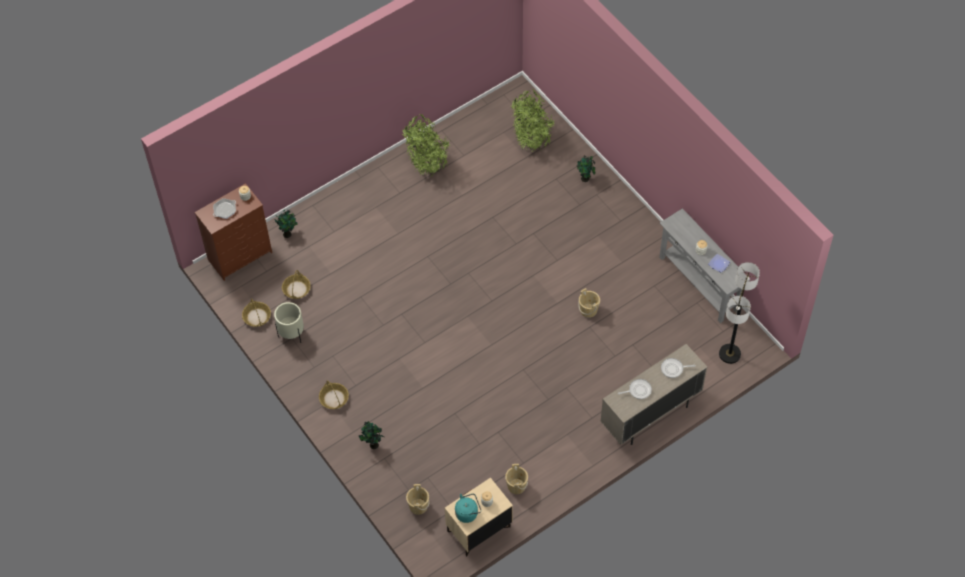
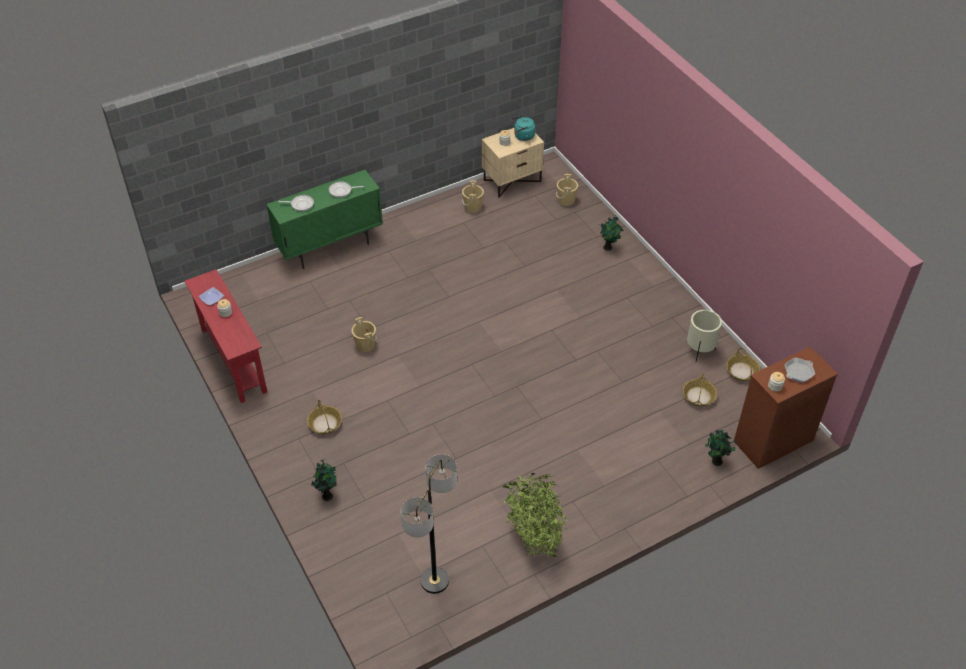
camera: 175 degrees left, 10 degrees down
(334, 398) = (649, 288): basket -> basket (325, 423)
(531, 140) = (386, 558): potted plant -> none
(650, 416) = (330, 248): beige cabinet -> green cabinet
(699, 283) = (233, 360): grey console table -> red console table
(729, 354) = (229, 291): floor lamp -> floor lamp (434, 581)

